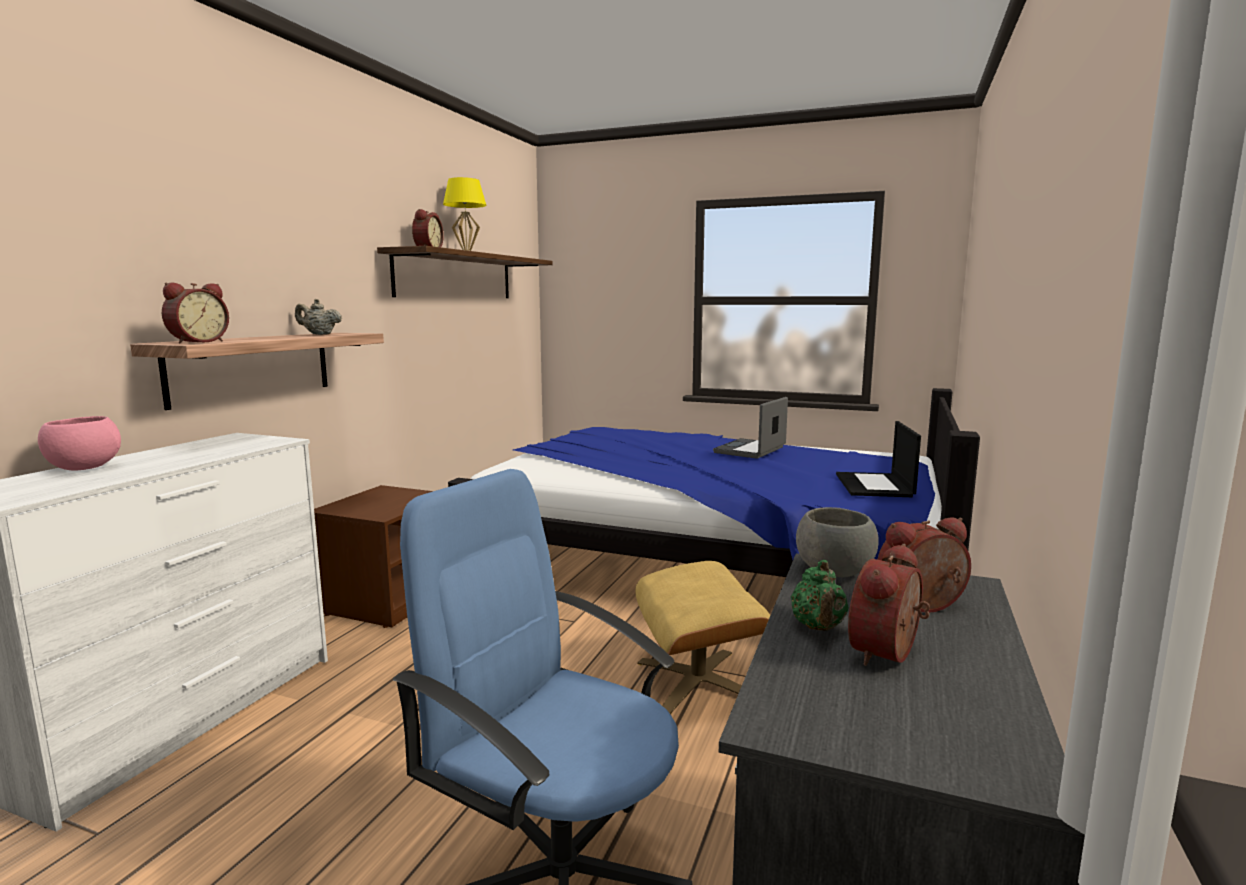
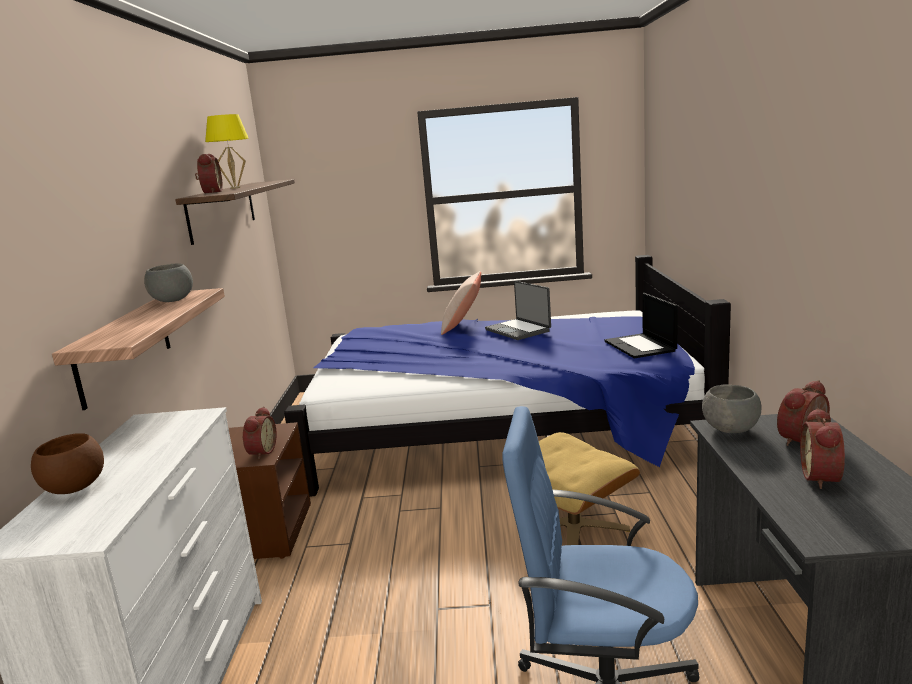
camera: 20 degrees left, 5 degrees up
(83, 468) = (73, 488): pink bowl -> brown bowl
(197, 342) = (116, 338): alarm clock -> alarm clock (260, 452)
(319, 334) = (172, 301): beige teapot -> grey bowl
(700, 439) = (463, 326): none -> beige pillow
(751, 450) = (518, 330): laptop -> laptop turned 45 degrees counterclockwise
(818, 628) = (769, 471): green teapot -> none

